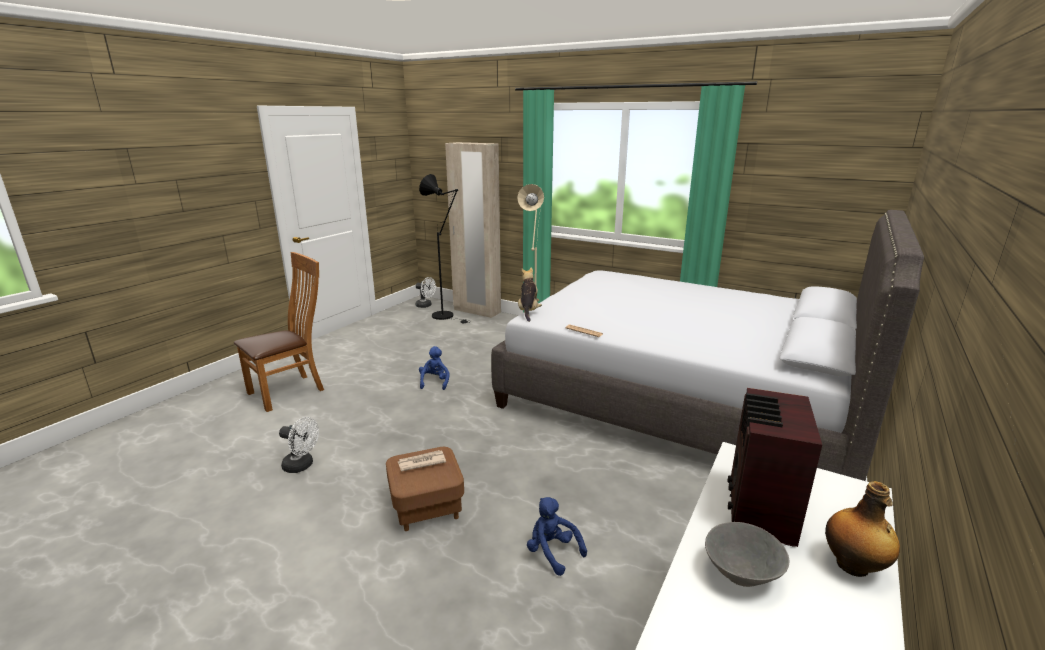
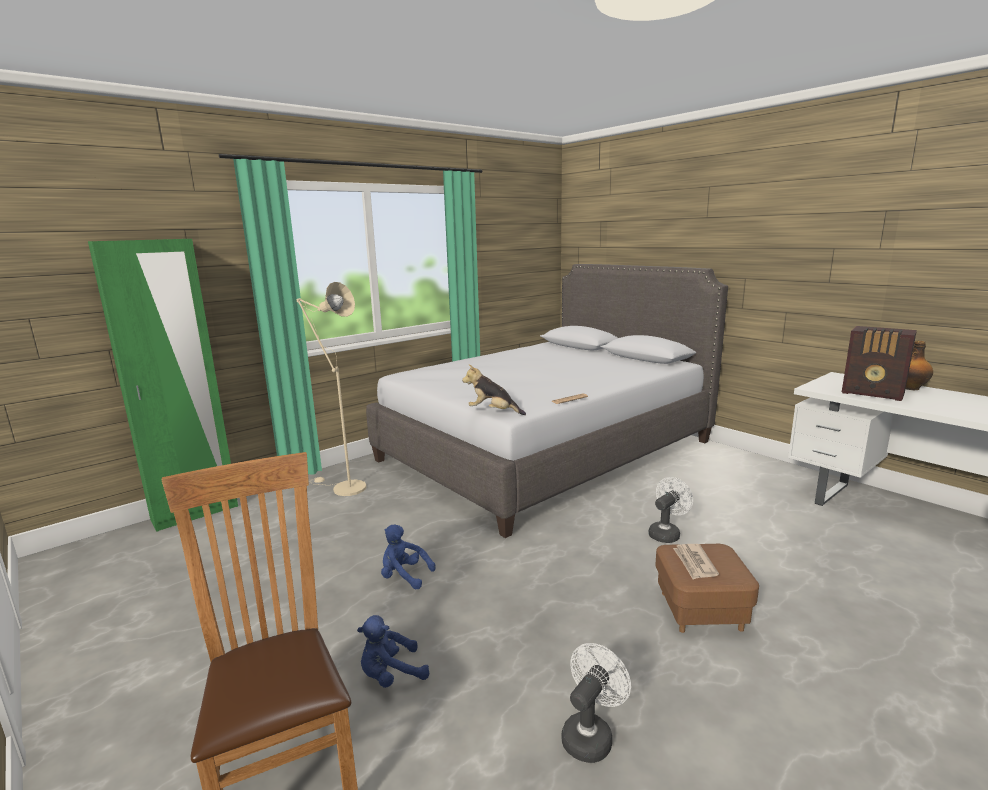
camera: 70 degrees left, 5 degrees down
(426, 306) = (88, 556): white fan -> white fan (666, 533)
(446, 316) = (173, 541): black floor lamp -> none
(477, 311) = (195, 513): beige wardrobe -> green wardrobe
(552, 552) = (762, 547): blue plush toy -> blue plush toy (391, 675)
(740, 574) = (939, 405): grey bowl -> none

